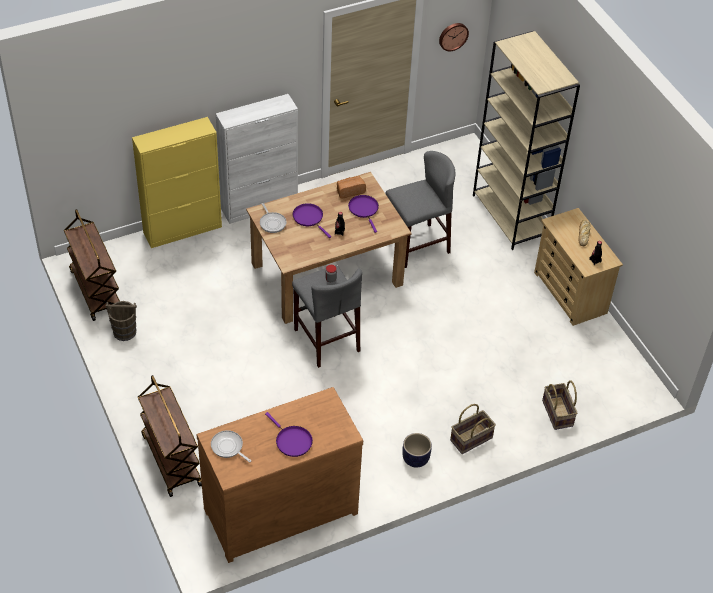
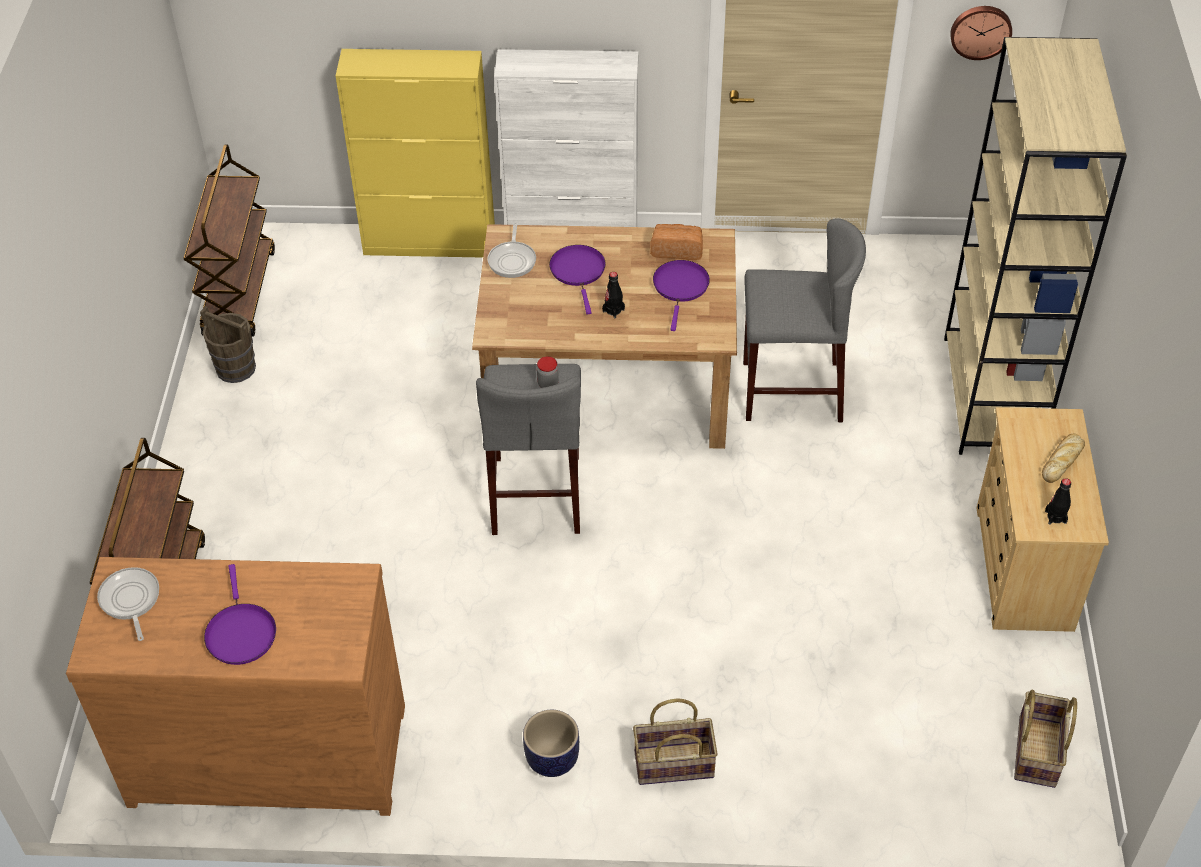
camera: 30 degrees right, 0 degrees up
(558, 413) = (866, 782): basket -> basket (1038, 752)

